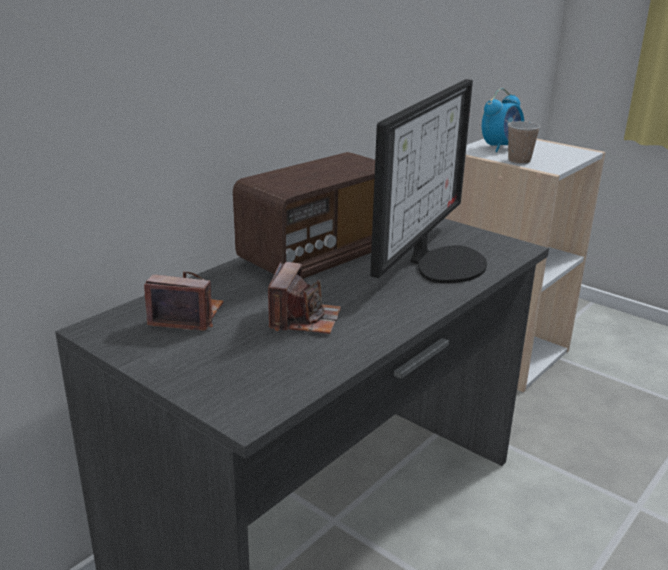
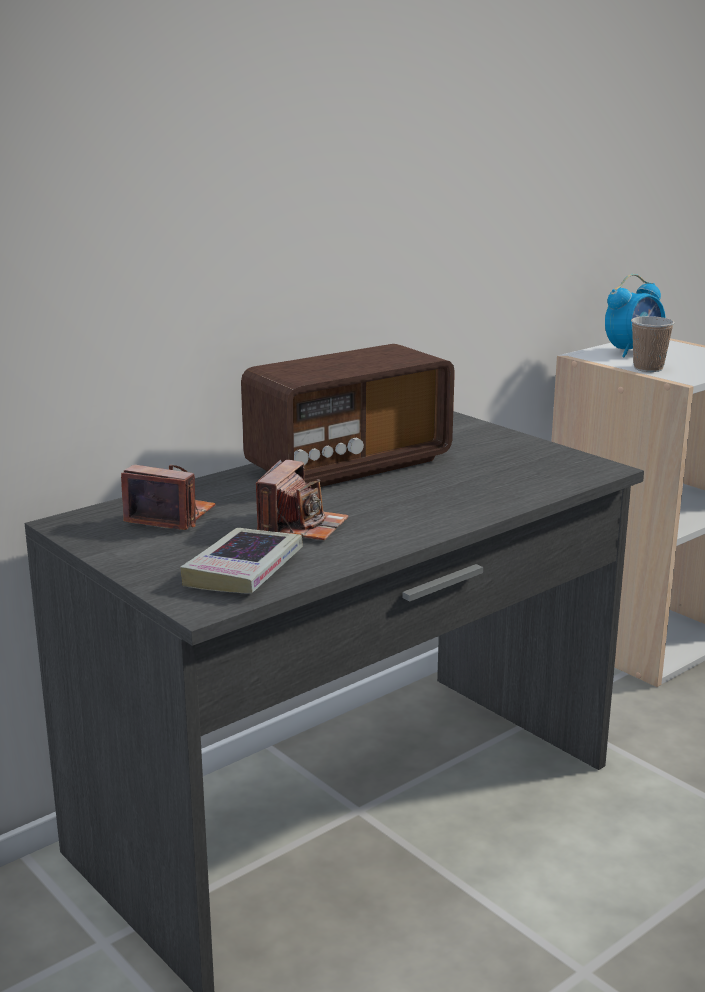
camera: 10 degrees right, 5 degrees down
(270, 371) = (244, 570): none -> book
(441, 262) = (495, 479): monitor -> none

